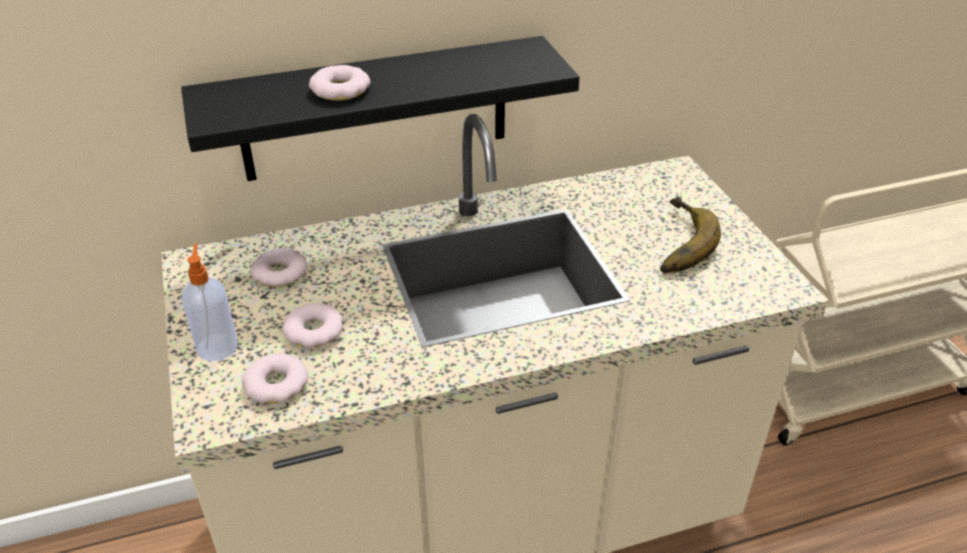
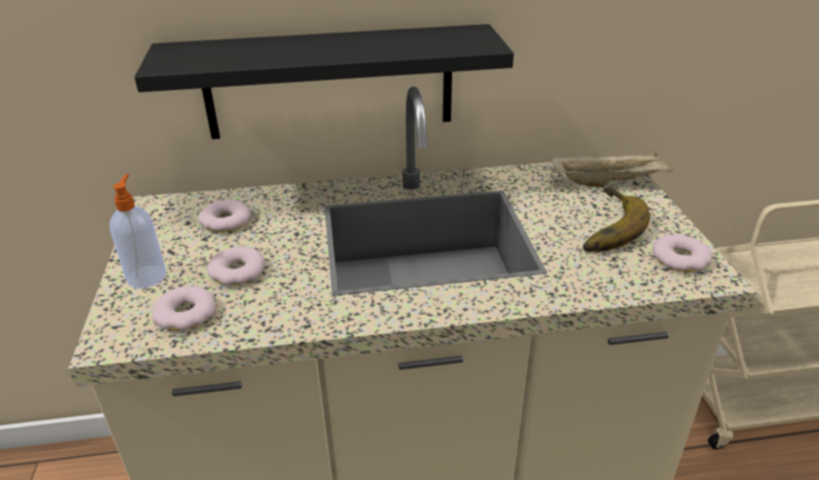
camera: 10 degrees right, 5 degrees down
(340, 89) = (287, 51): donut -> donut (680, 258)
(671, 190) = (608, 182): none -> beige tray

